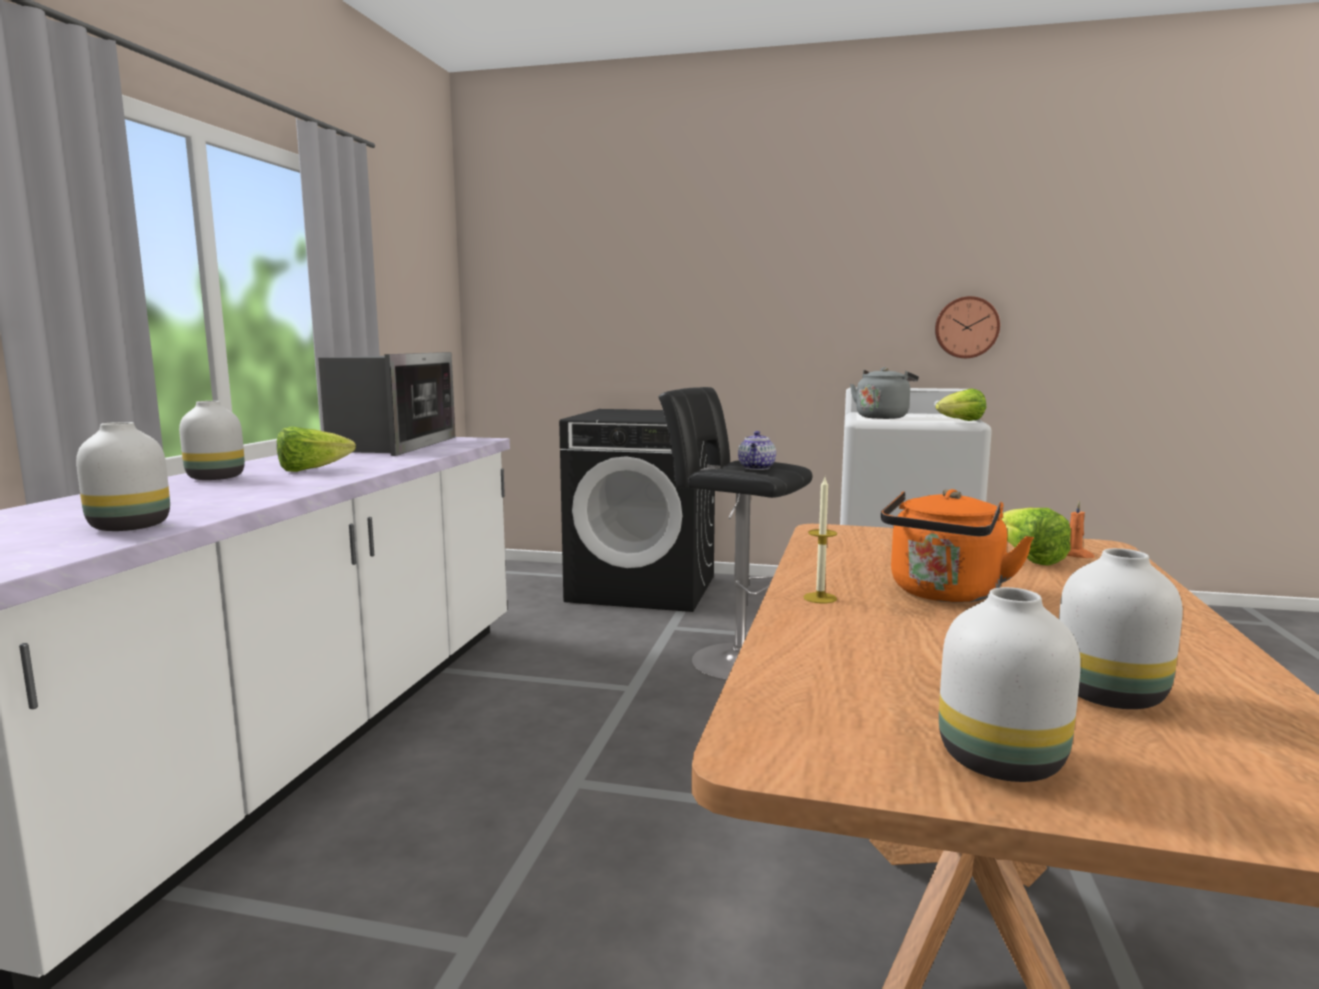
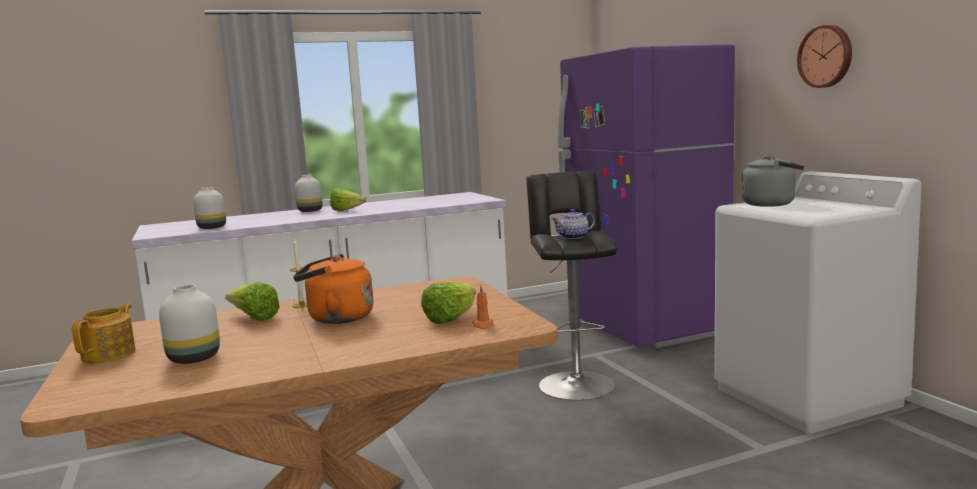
camera: 55 degrees right, 0 degrees up
(392, 445) = (438, 199): microwave -> none
(644, 588) = (646, 327): black washing machine -> purple fridge
(960, 421) = (806, 215): lettuce -> lettuce (254, 318)
(966, 327) = (925, 108): wall clock -> wall clock (826, 56)
(1004, 761) = (110, 354): white vase -> teapot

